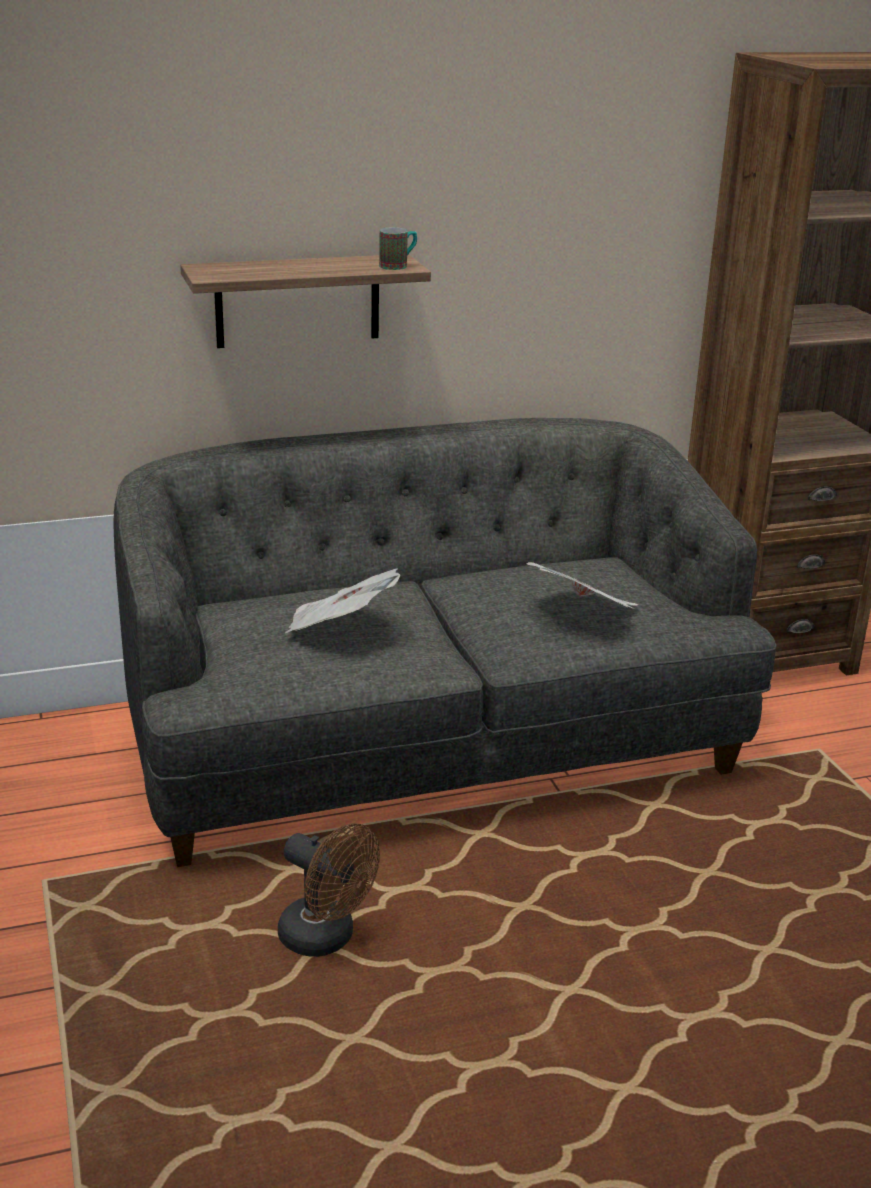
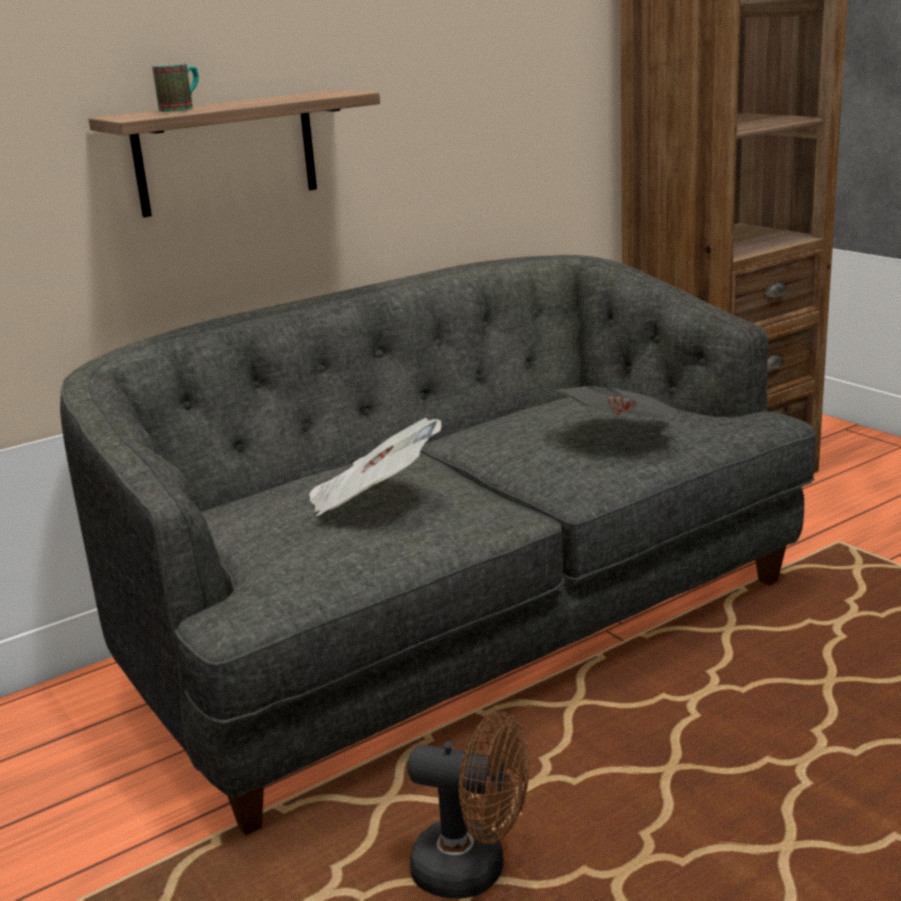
camera: 15 degrees left, 5 degrees down
(398, 266) = (339, 93): mug -> mug (182, 109)

